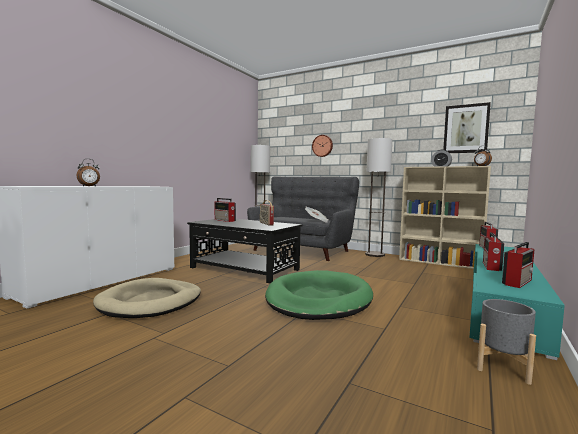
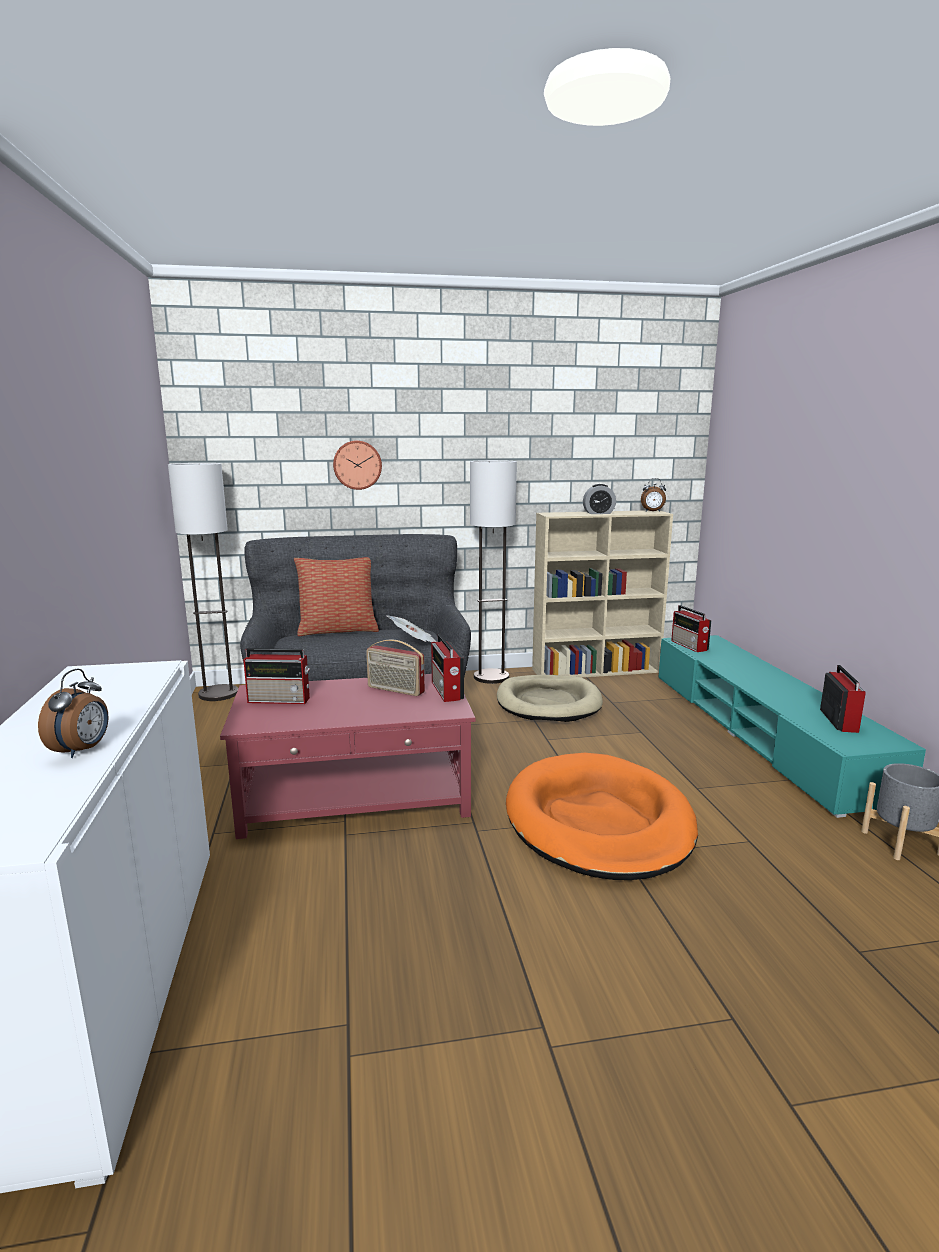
camera: 40 degrees left, 10 degrees up
(151, 302) = (366, 975): beige dog bed -> beige dog bed (548, 703)
(244, 269) = (356, 796): black coffee table -> red coffee table
(300, 217) = (338, 630): none -> pillow
(318, 299) = (598, 822): green dog bed -> orange dog bed
(466, 129) = (623, 445): picture -> none
(491, 266) = (769, 694): radio -> radio (447, 691)

